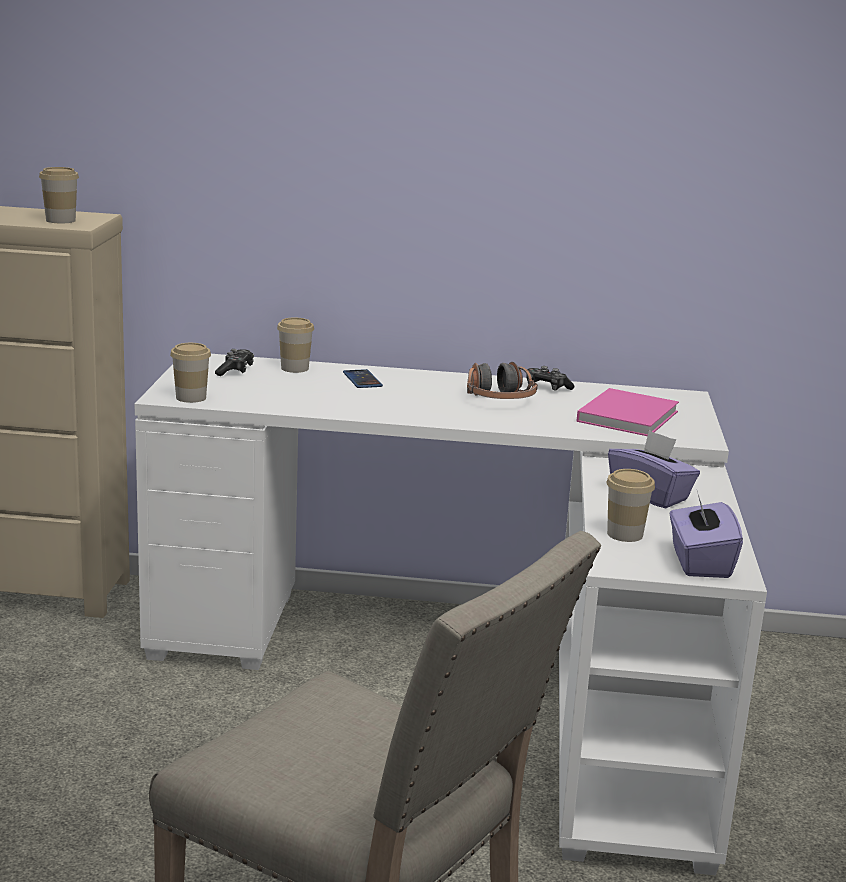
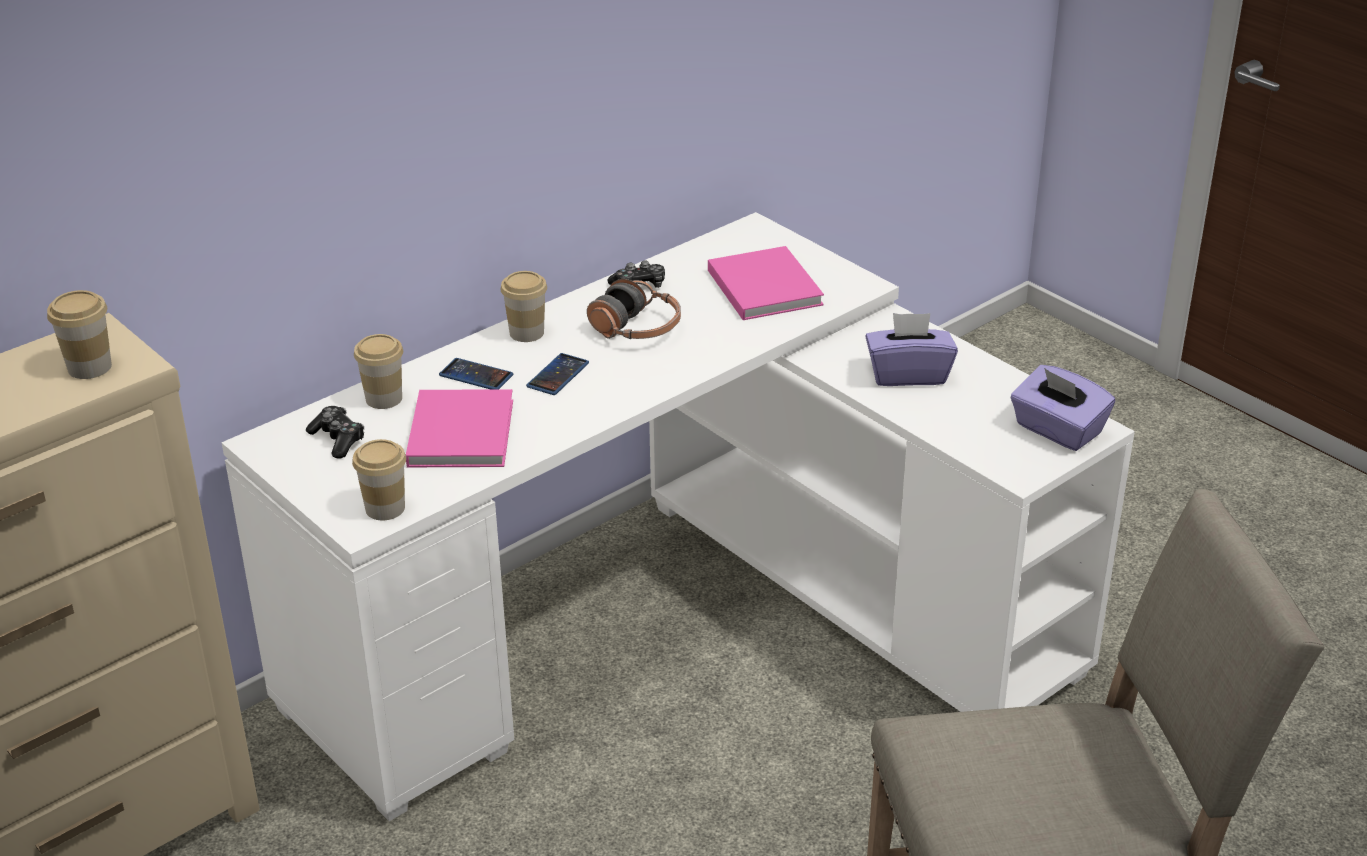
camera: 45 degrees left, 15 degrees up
(300, 392) = (461, 430): none -> pink book
(406, 396) = (558, 375): none -> phone
(625, 534) = (969, 434): cup -> cup (526, 333)

